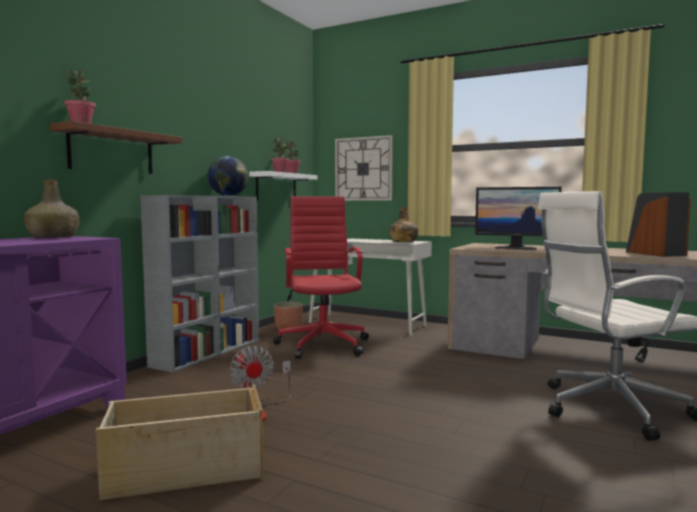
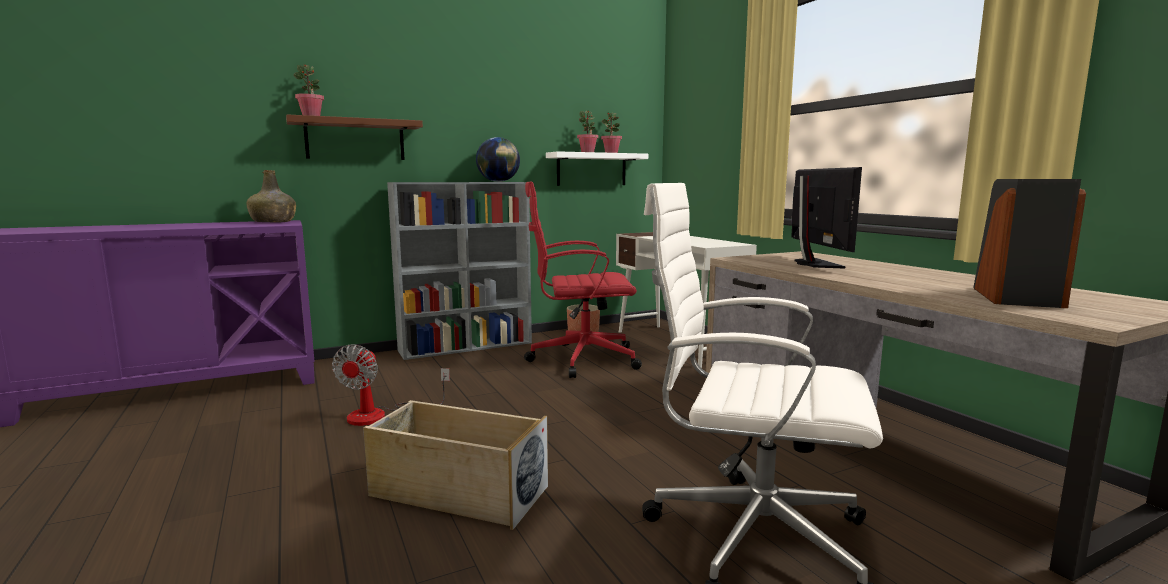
camera: 35 degrees right, 5 degrees up
(184, 471) = (239, 448): beige storage box -> beige storage box (457, 492)
(323, 344) = (580, 359): red office chair -> red office chair turned 120 degrees counterclockwise
(363, 169) = (705, 143): wall clock -> none
(403, 241) = (712, 243): green bottle -> none
(516, 248) = (814, 264): monitor -> monitor turned 150 degrees counterclockwise

